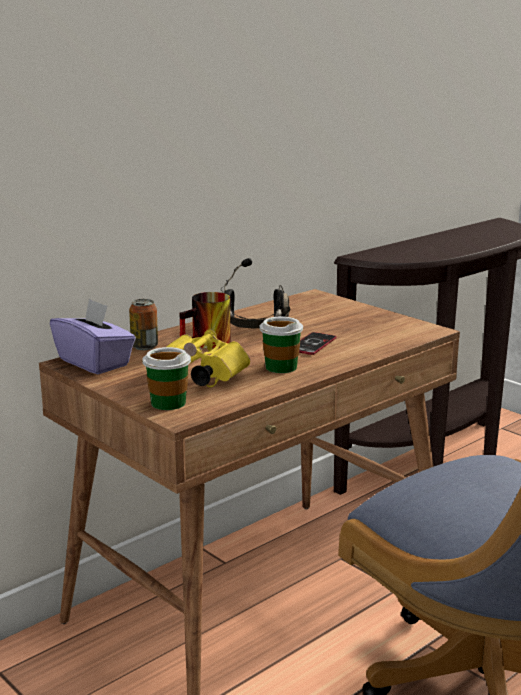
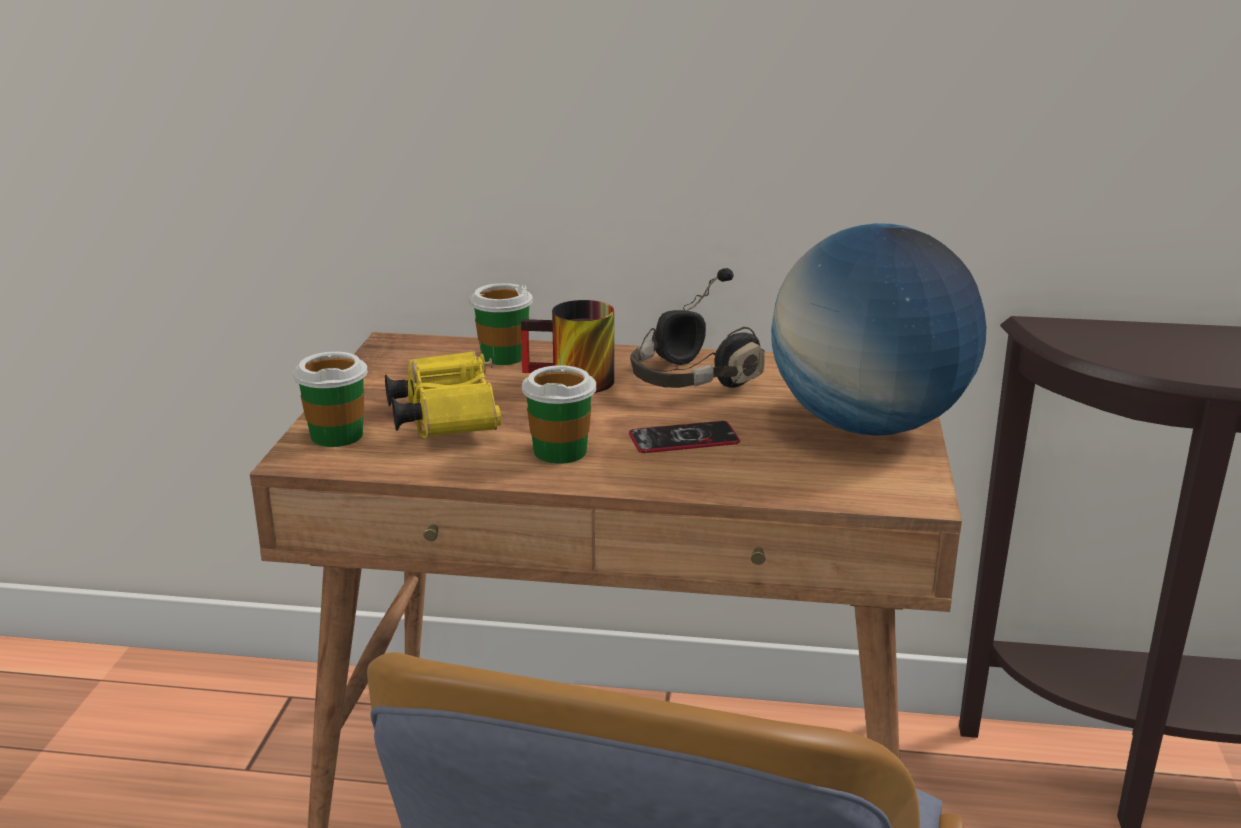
camera: 50 degrees right, 5 degrees up
(95, 362) = (411, 354): purple tissue box -> none
(144, 347) = (503, 356): can -> cup
(358, 315) = (868, 425): none -> globe

